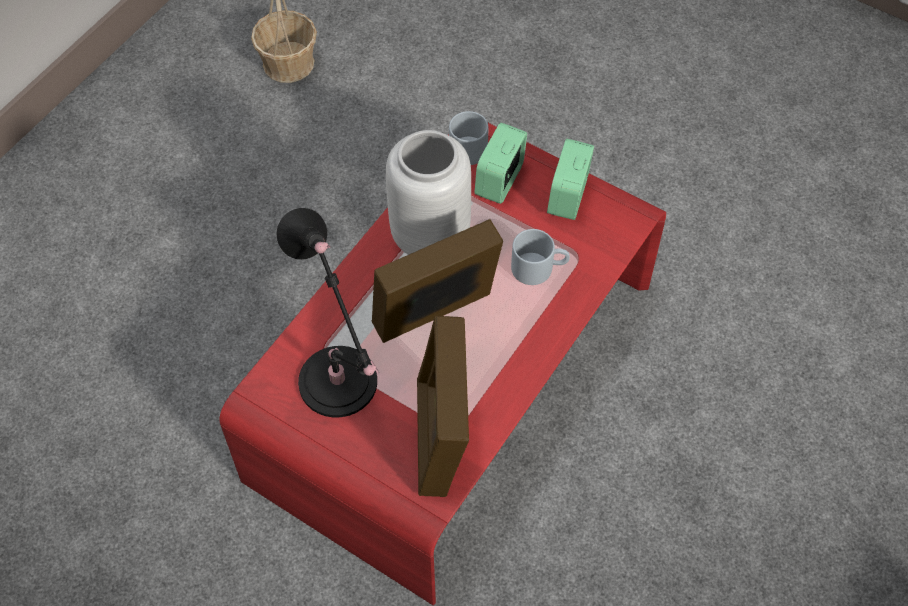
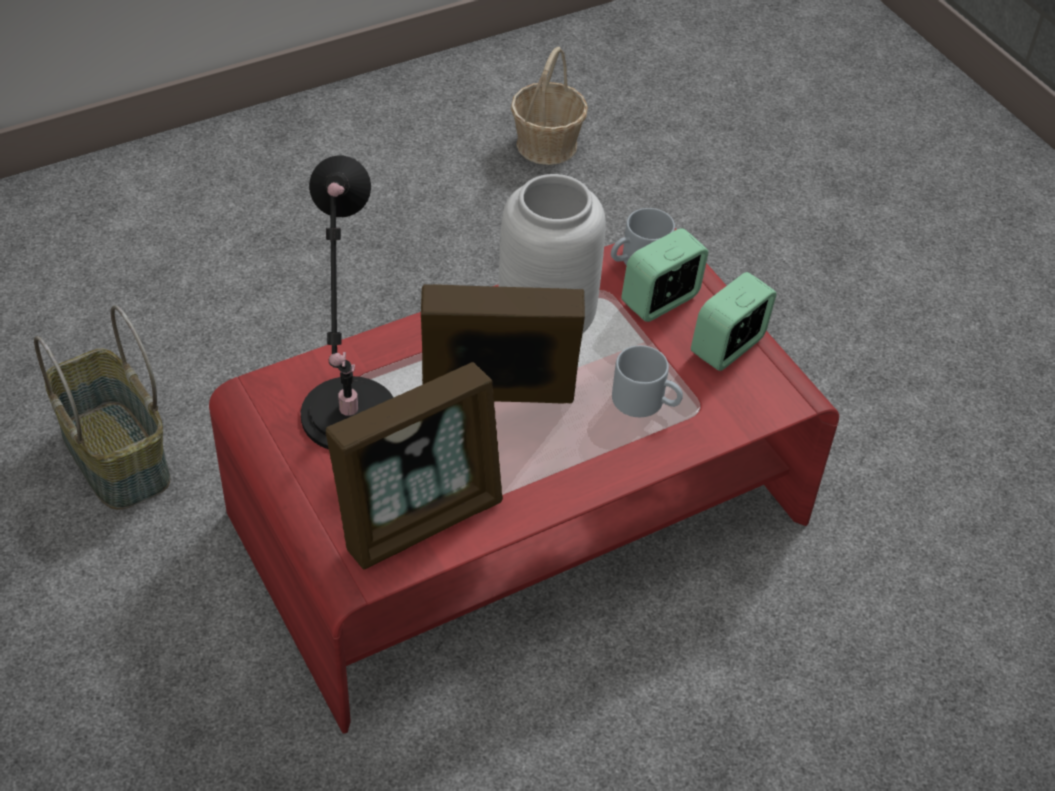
camera: 25 degrees right, 10 degrees down
(123, 480) = (113, 456): none -> basket
(441, 438) = (420, 518): picture frame -> picture frame turned 150 degrees counterclockwise

